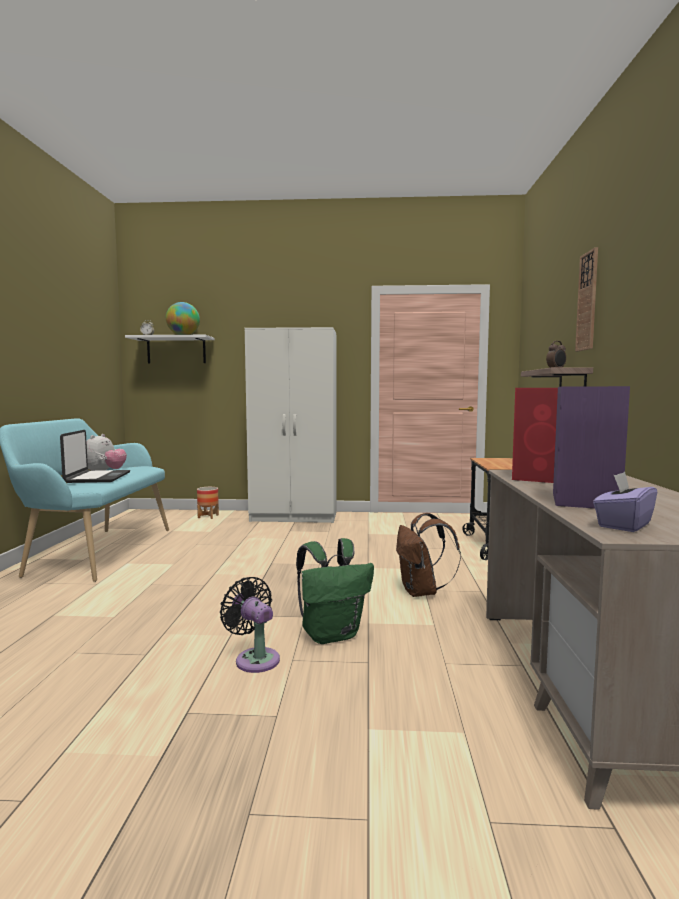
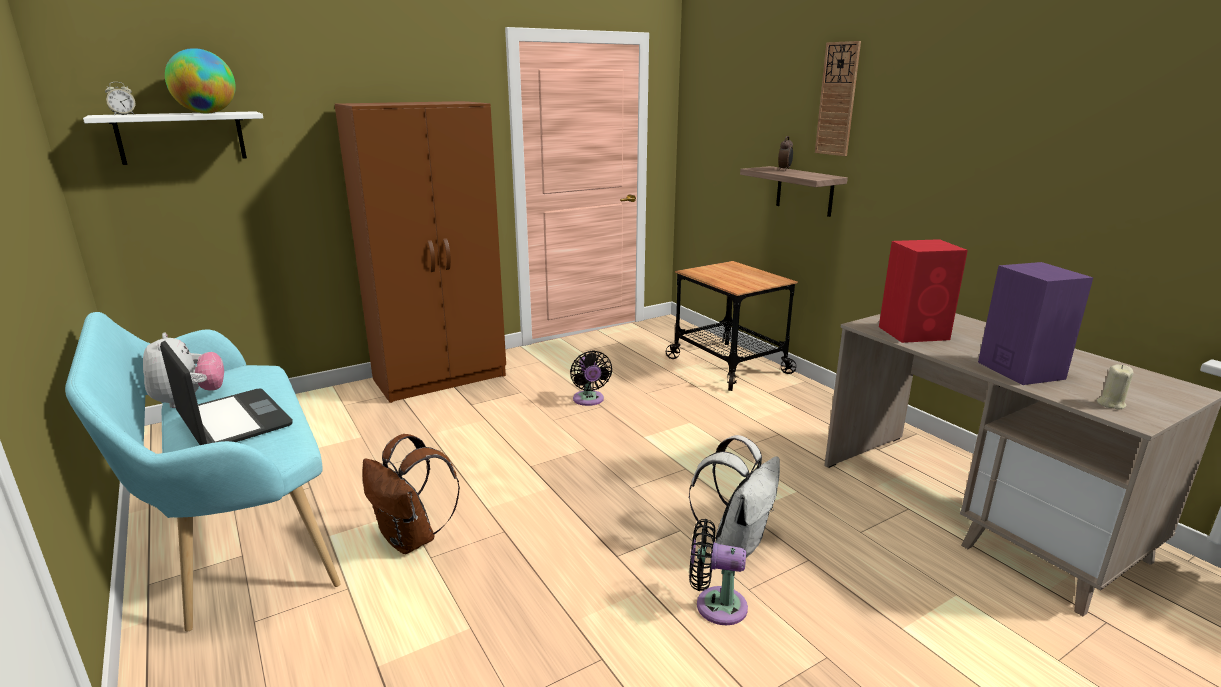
camera: 35 degrees left, 15 degrees up
(208, 516) = (310, 409): planter -> none
(295, 517) = (441, 378): white wardrobe -> brown wardrobe
(332, 634) = (736, 541): green backpack -> white backpack
(365, 543) = (589, 400): none -> black fan
(421, 592) = (735, 454): brown backpack -> brown backpack (412, 539)
(623, 525) = (1110, 404): purple tissue box -> beige candle

